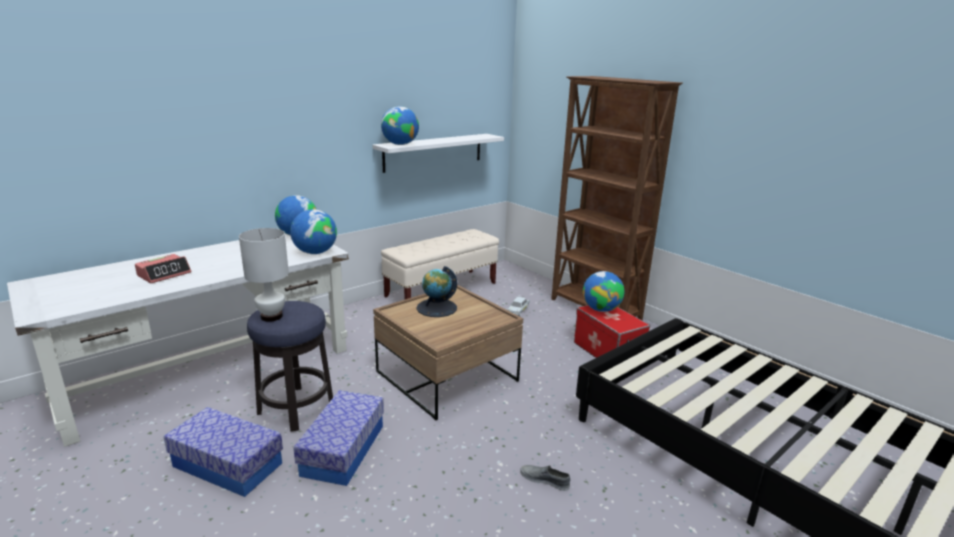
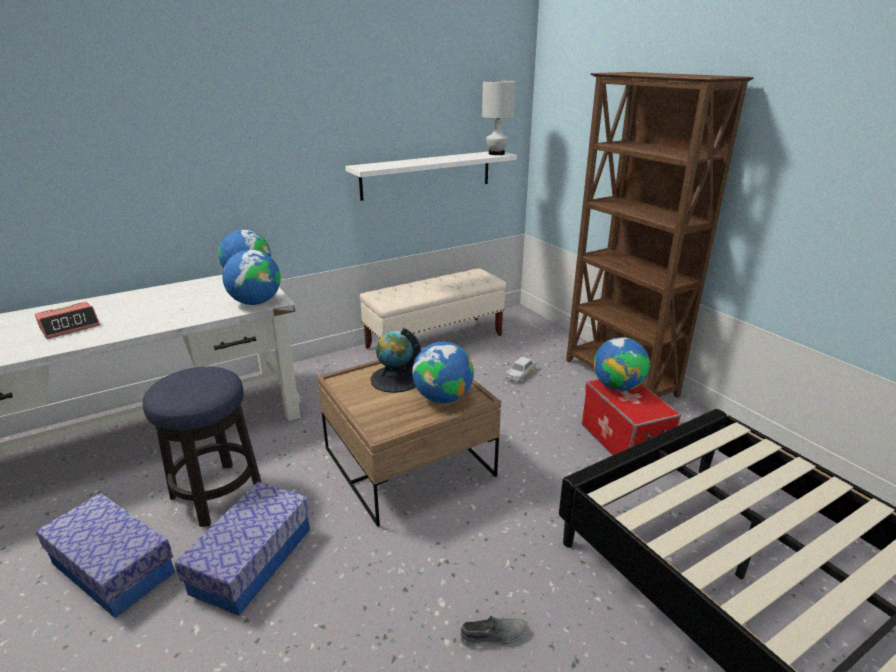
camera: 10 degrees right, 5 degrees up
(272, 316) = (172, 389): white table lamp -> white table lamp (496, 153)
(400, 144) = (378, 166): globe -> globe (442, 398)
(544, 480) = (495, 636): grey shoe -> grey shoe turned 135 degrees clockwise

